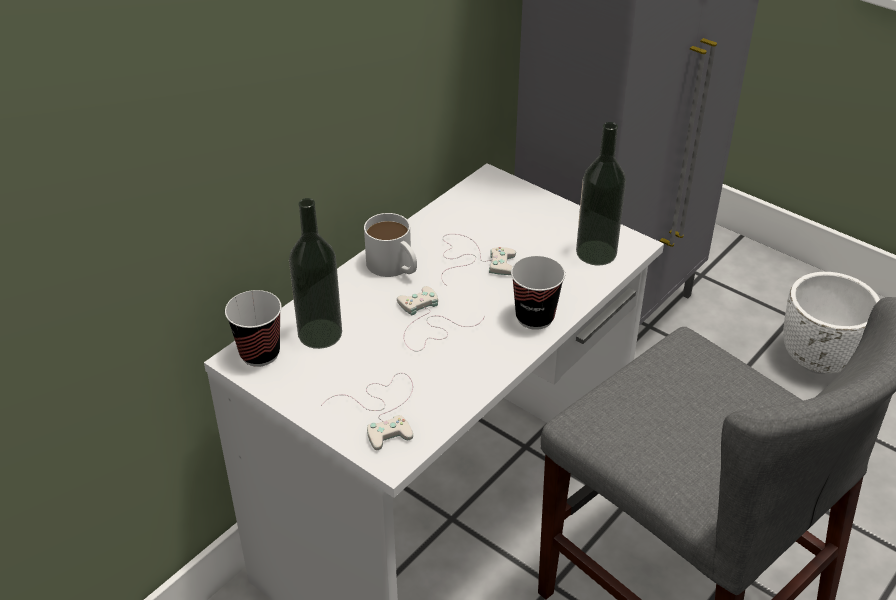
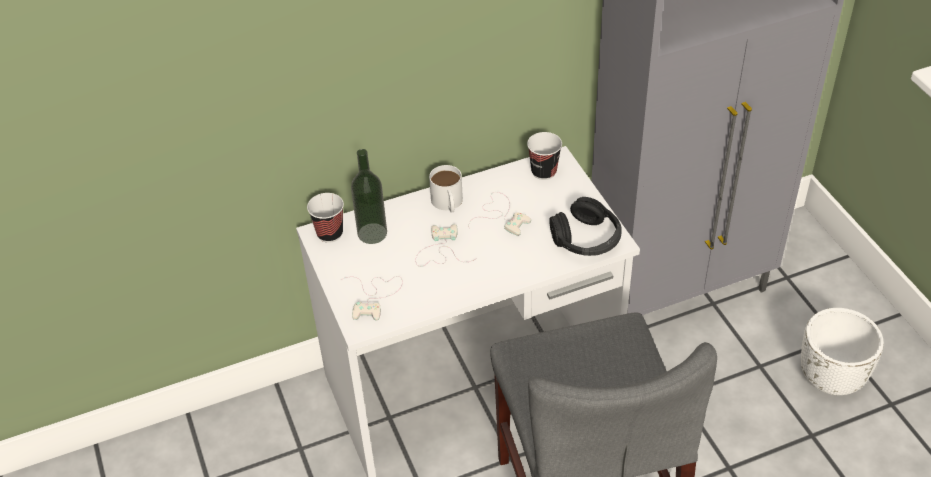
camera: 30 degrees right, 5 degrees up
(535, 317) = (510, 270): cup -> cup (544, 172)
(596, 253) = (586, 239): bottle -> black headphones

